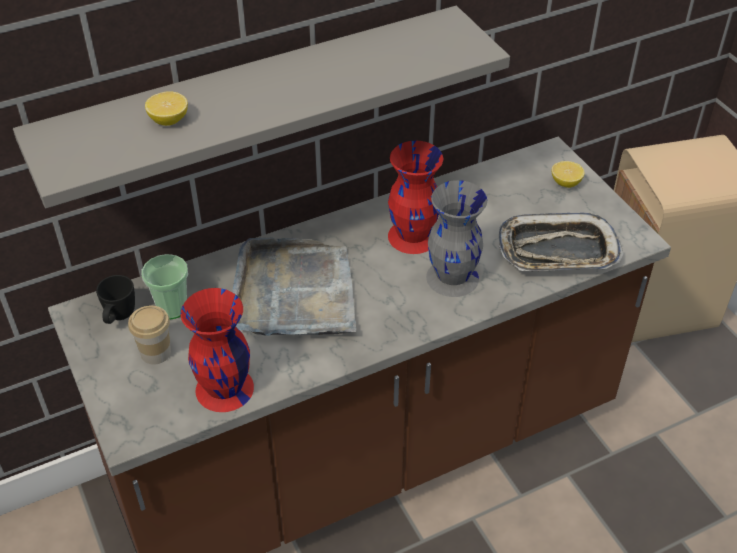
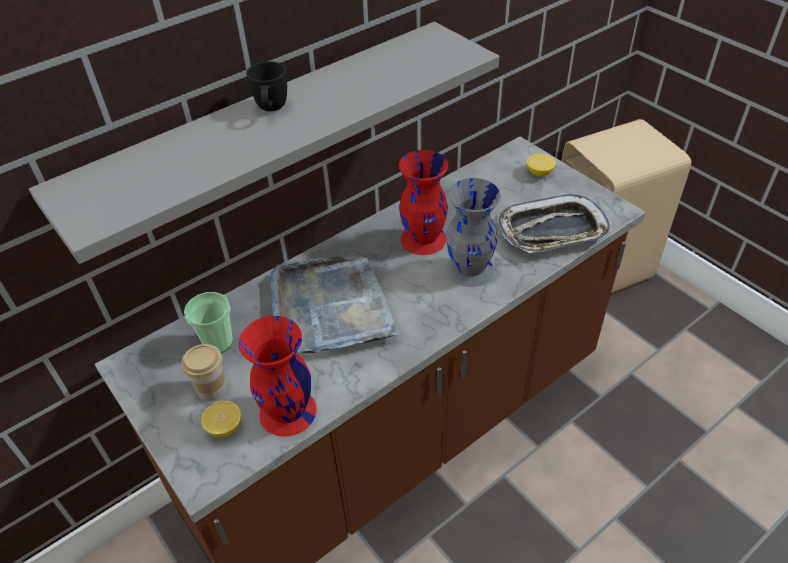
camera: 10 degrees left, 0 degrees up
(119, 318) = (168, 361): black mug -> black mug (271, 110)
(169, 120) = (192, 156): lemon -> lemon (224, 427)

